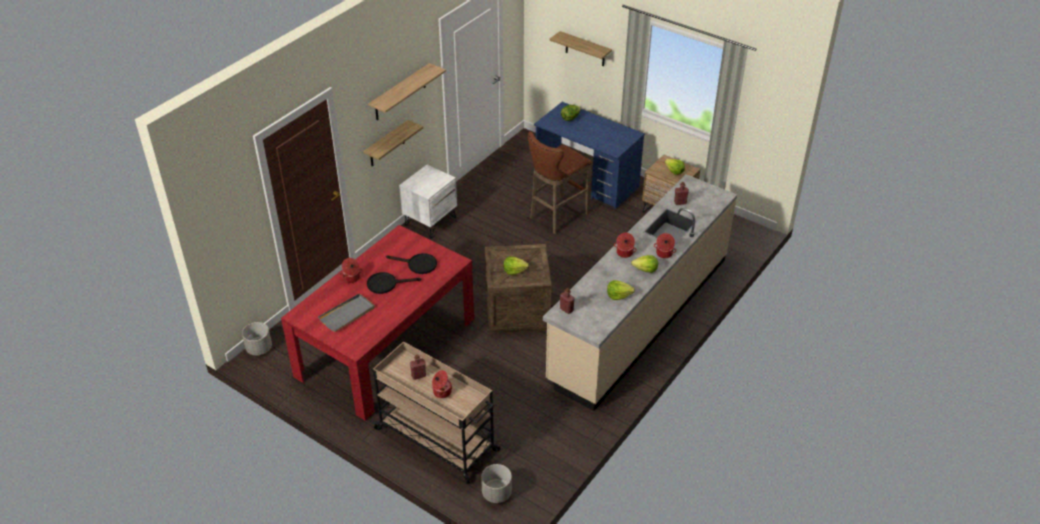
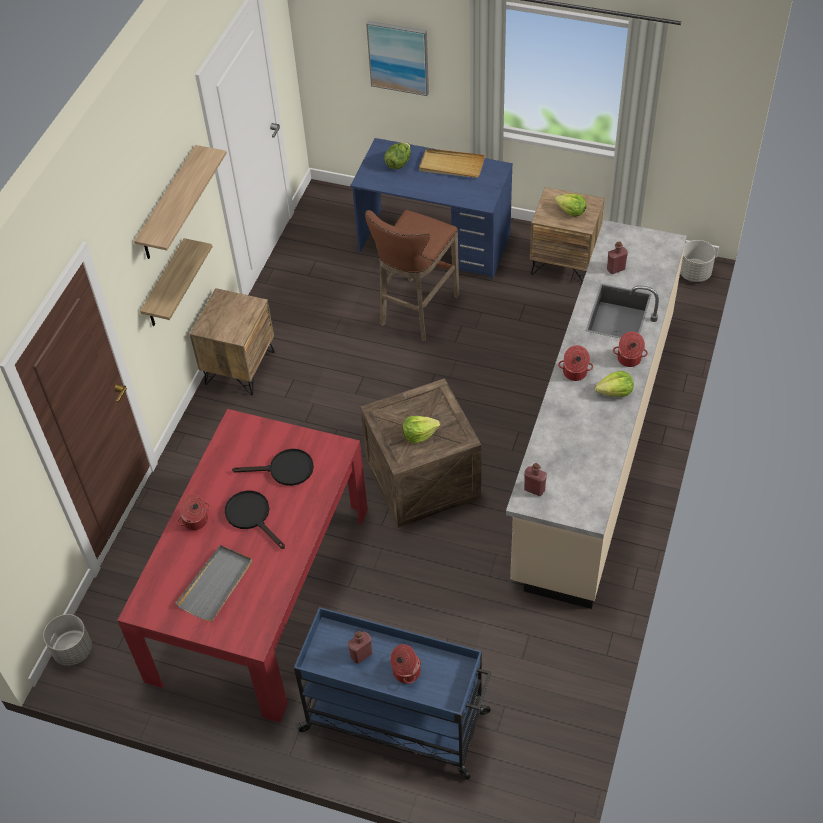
camera: 15 degrees left, 10 degrees up
(386, 284) = (252, 516): black frying pan -> black frying pan turned 75 degrees clockwise
(430, 221) = (239, 367): white nightstand -> brown nightstand
(438, 440) = (397, 722): beige cart -> blue cart
(496, 493) = (512, 780): grey planter -> grey planter (694, 273)
(585, 49) = (398, 57): shelf -> picture
(603, 126) = (451, 166): none -> beige tray
(618, 295) = (596, 445): lettuce -> none

